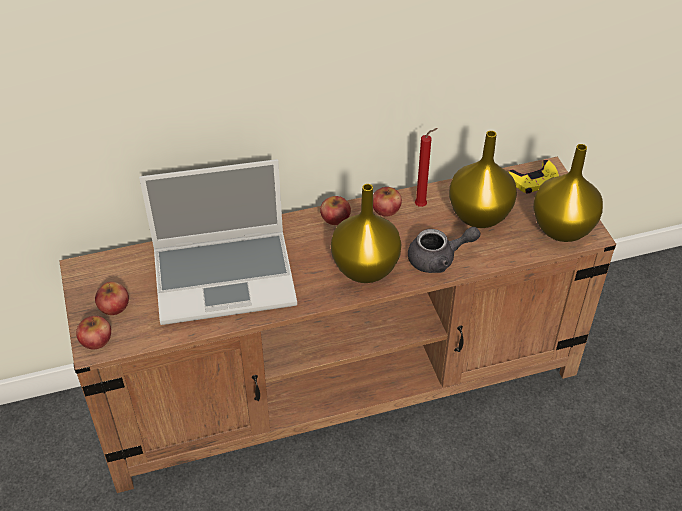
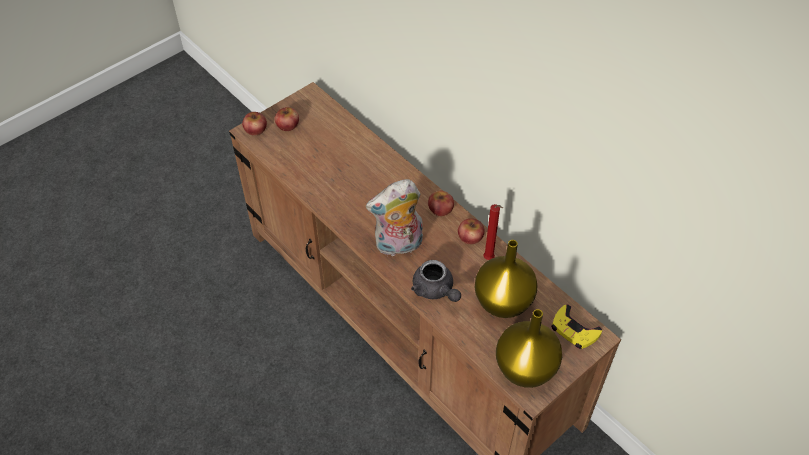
camera: 65 degrees right, 5 degrees up
(226, 277) = (344, 170): laptop -> none
(364, 268) = (398, 246): yellow vase -> plush toy

